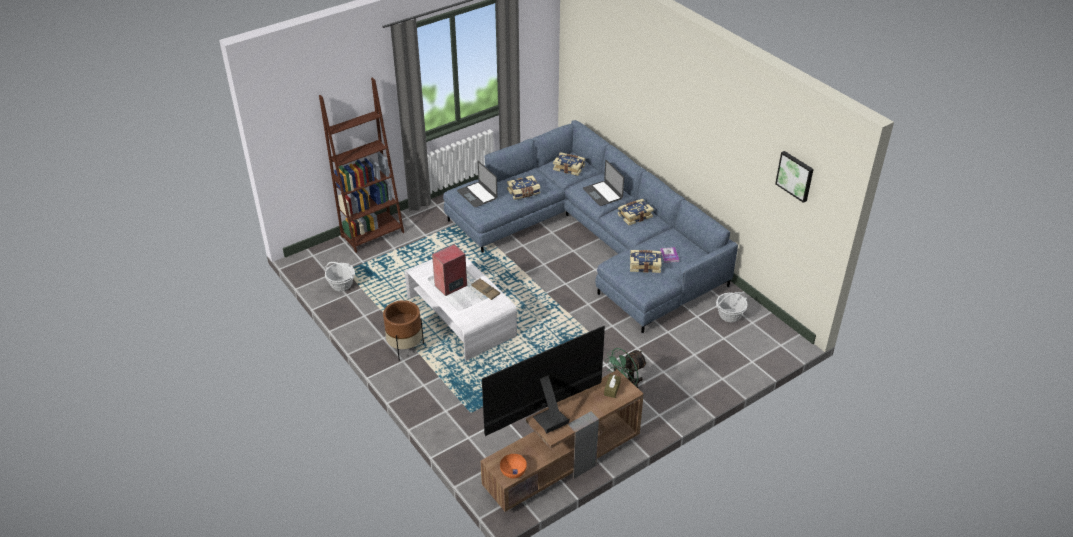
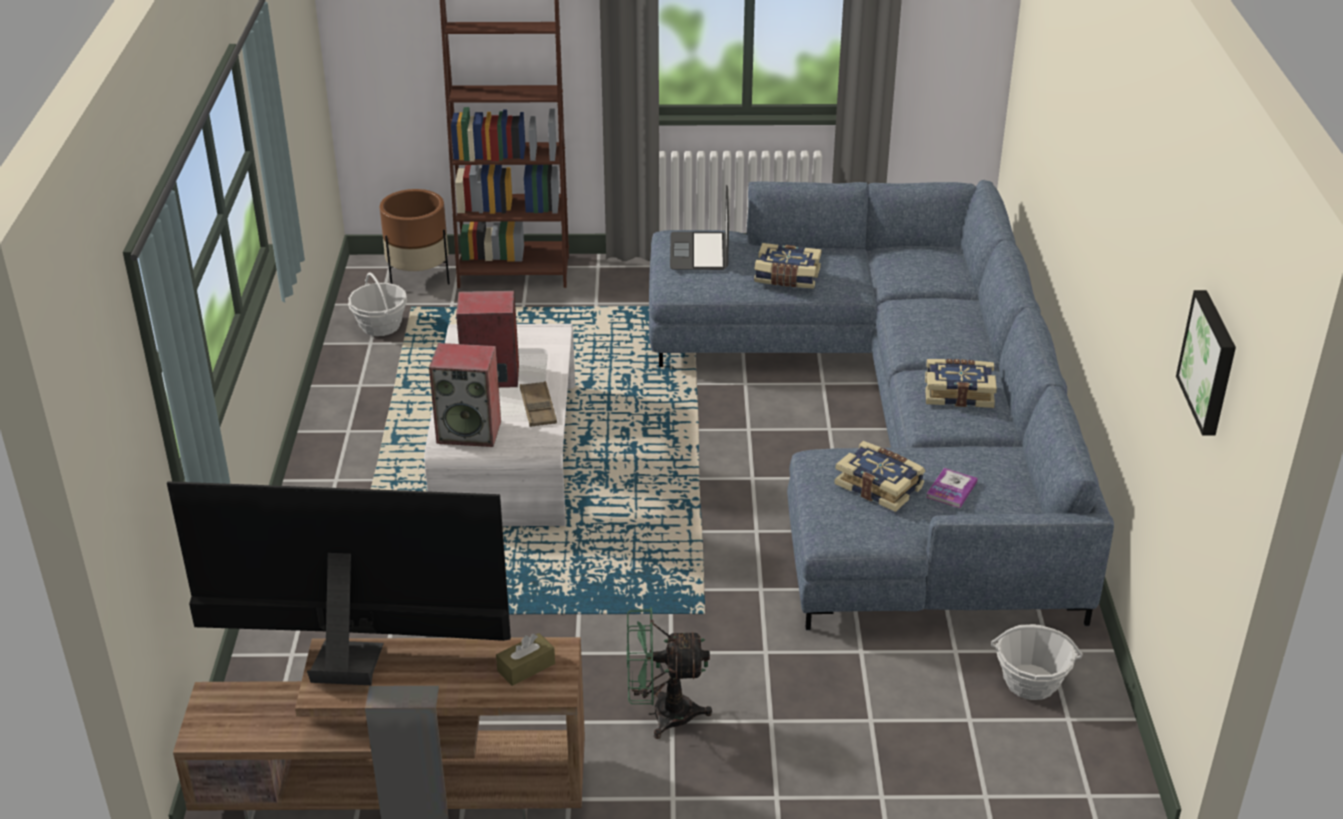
camera: 35 degrees right, 5 degrees down
(405, 347) = (363, 461): brown planter -> brown planter (419, 278)
(470, 312) = (470, 431): none -> speaker
(513, 471) = (223, 731): orange bowl -> none
(569, 168) = (920, 267): book -> none
(602, 193) = (937, 332): laptop -> none

